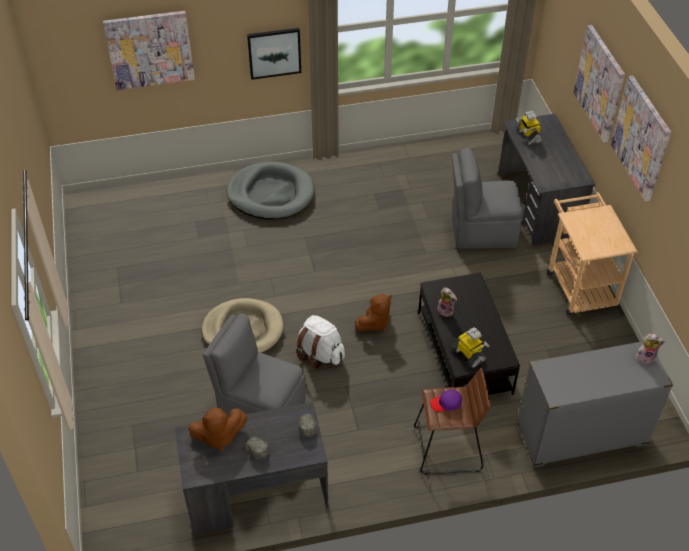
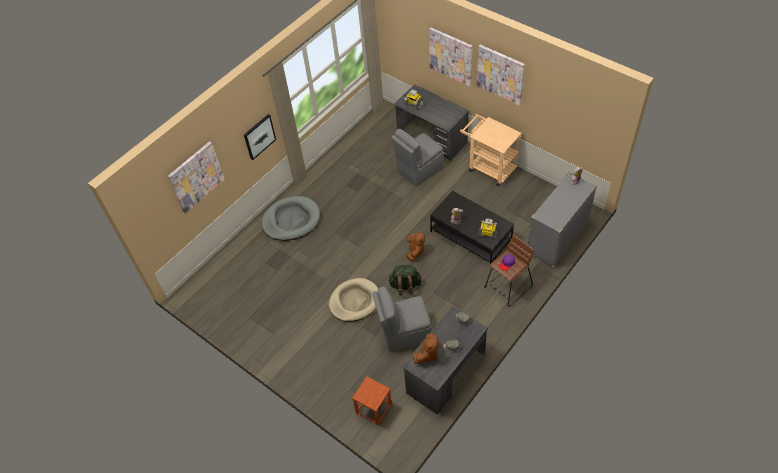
camera: 35 degrees left, 5 degrees up
(131, 468) = (373, 409): none -> brown stool
(320, 354) = (405, 286): white backpack -> green backpack

